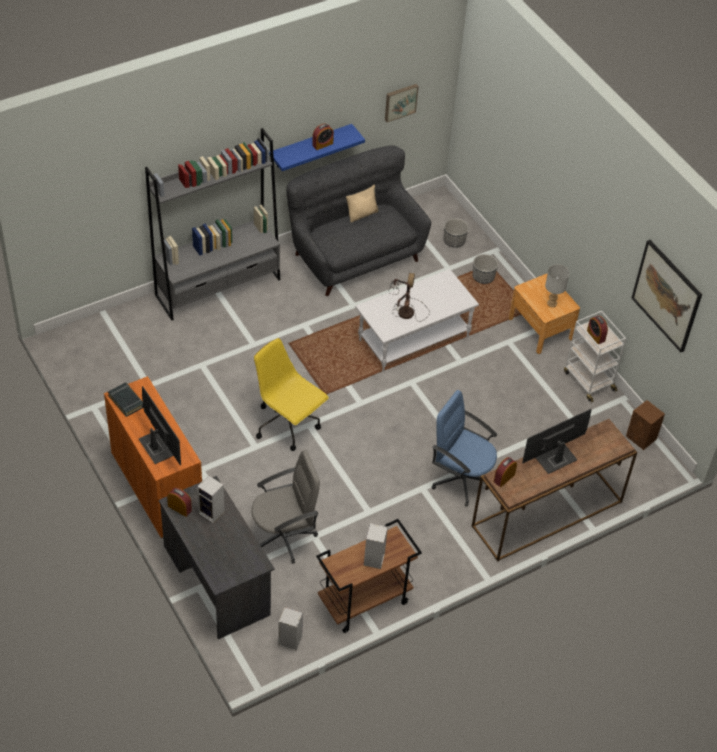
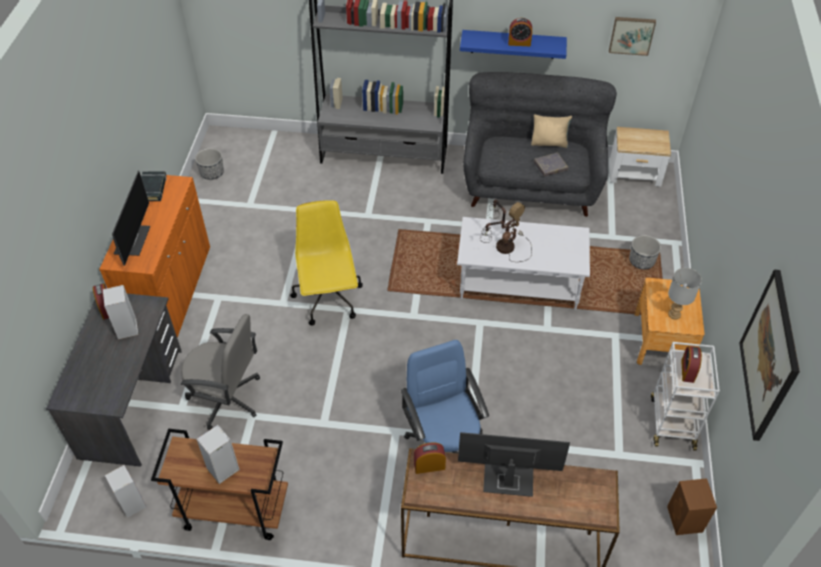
camera: 40 degrees right, 0 degrees up
(380, 233) = (550, 166): none -> grey book
(424, 209) = (634, 174): none -> side table
(454, 241) = (640, 215): planter -> planter (212, 173)

